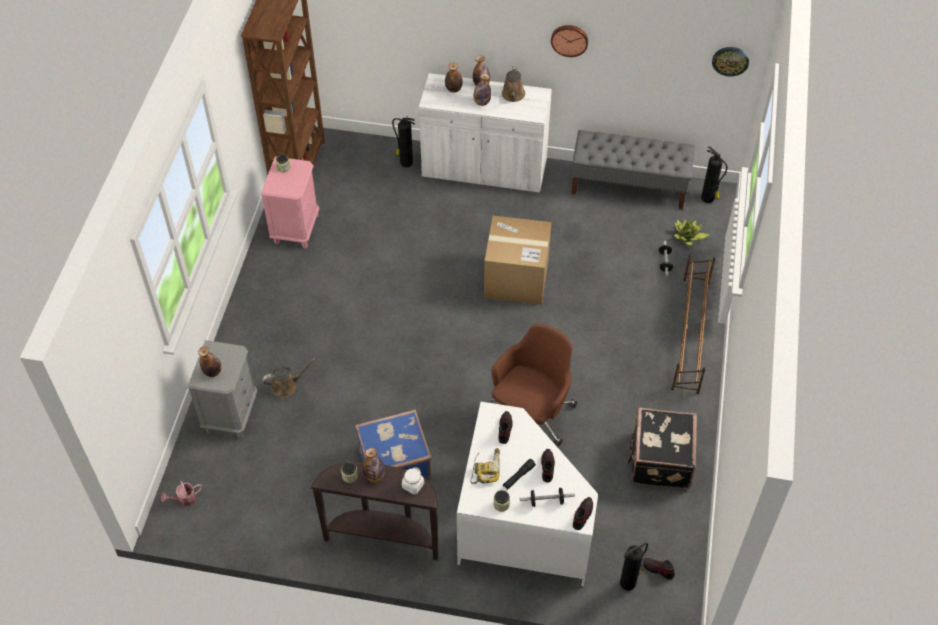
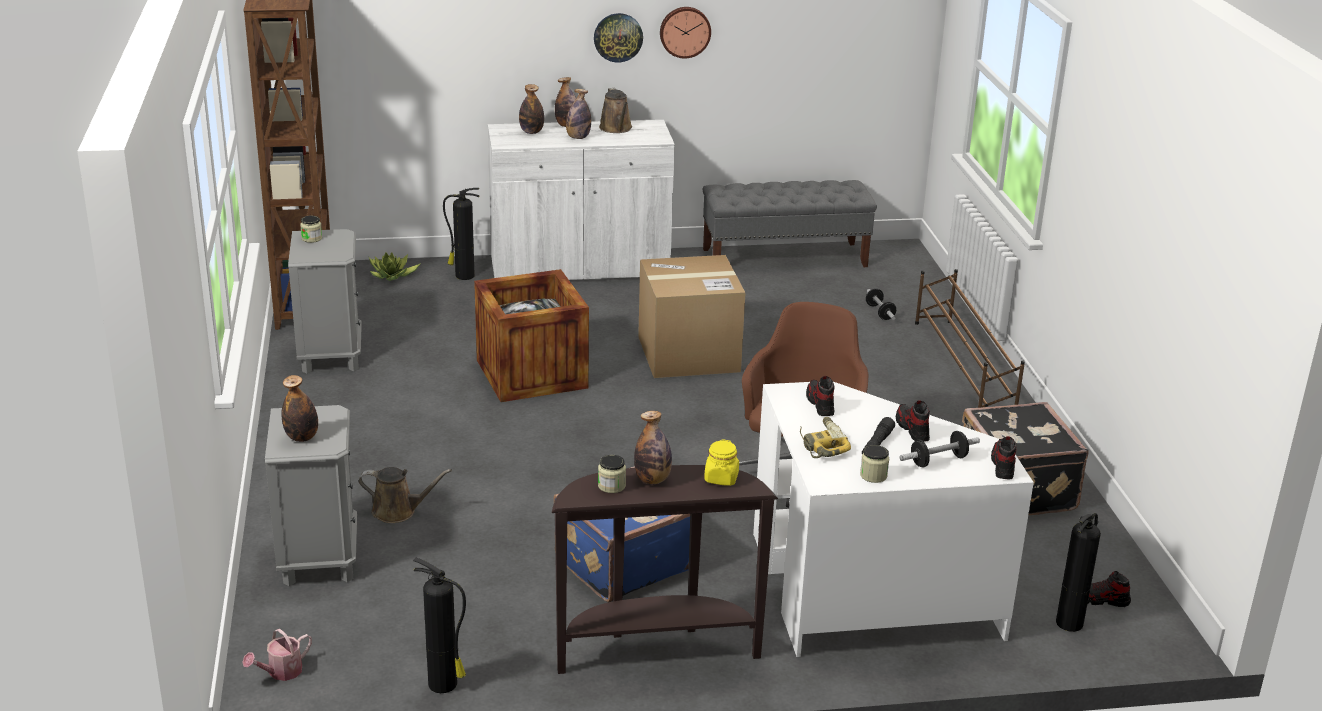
camera: 20 degrees left, 25 degrees down
(286, 386) = (398, 511): brown watering can -> brown watering can turned 45 degrees clockwise
(296, 228) = (330, 354): pink nightstand -> grey nightstand
(410, 276) = (531, 374): none -> crate
(413, 485) = (721, 478): white jar -> yellow jar
(688, 237) = (893, 288): potted plant -> potted plant (392, 276)
(708, 198) = (893, 254): fire extinguisher -> fire extinguisher (444, 685)
(730, 60) = (897, 29): wall clock -> wall clock (618, 37)

